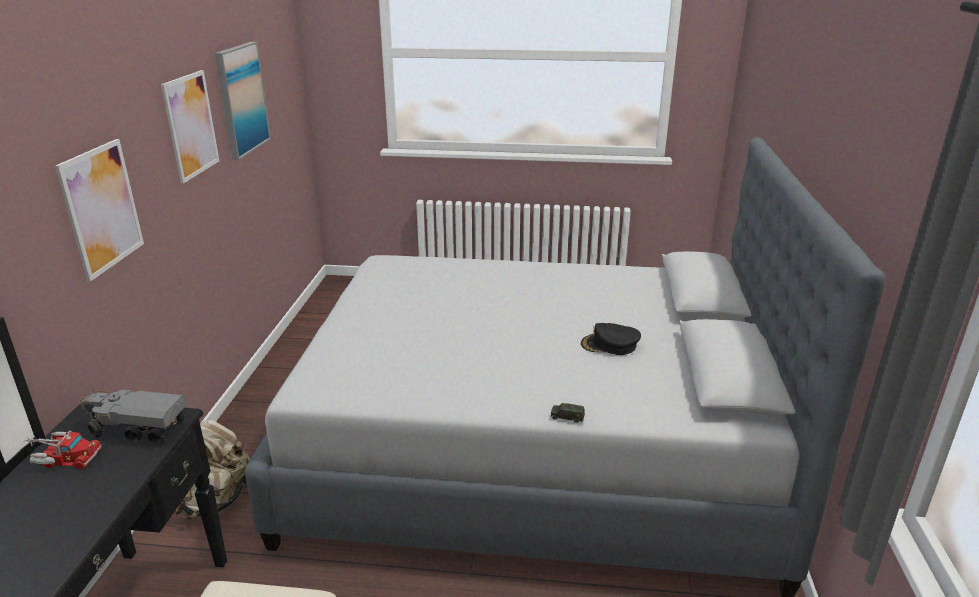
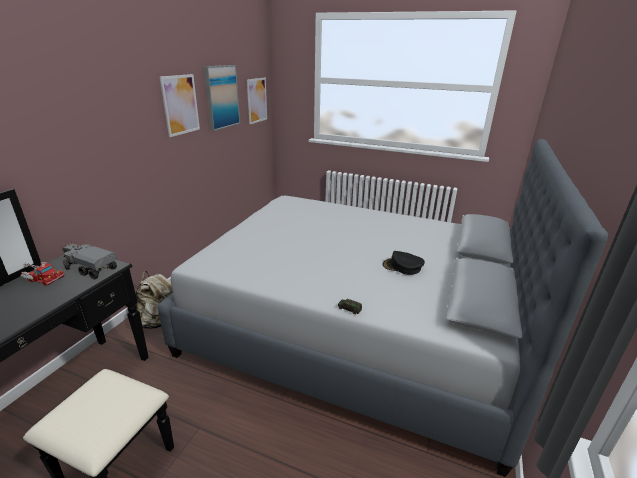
camera: 15 degrees right, 0 degrees up
(102, 208) = (105, 140): picture -> picture (257, 100)

